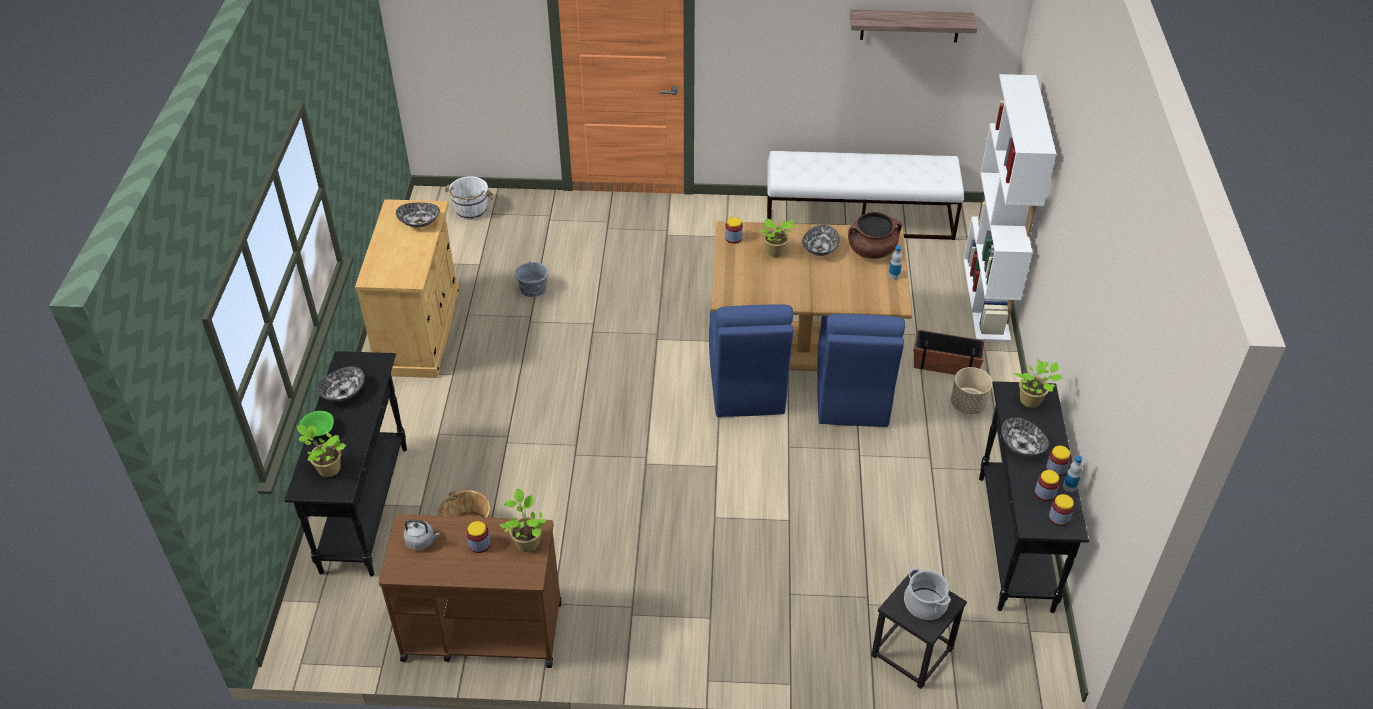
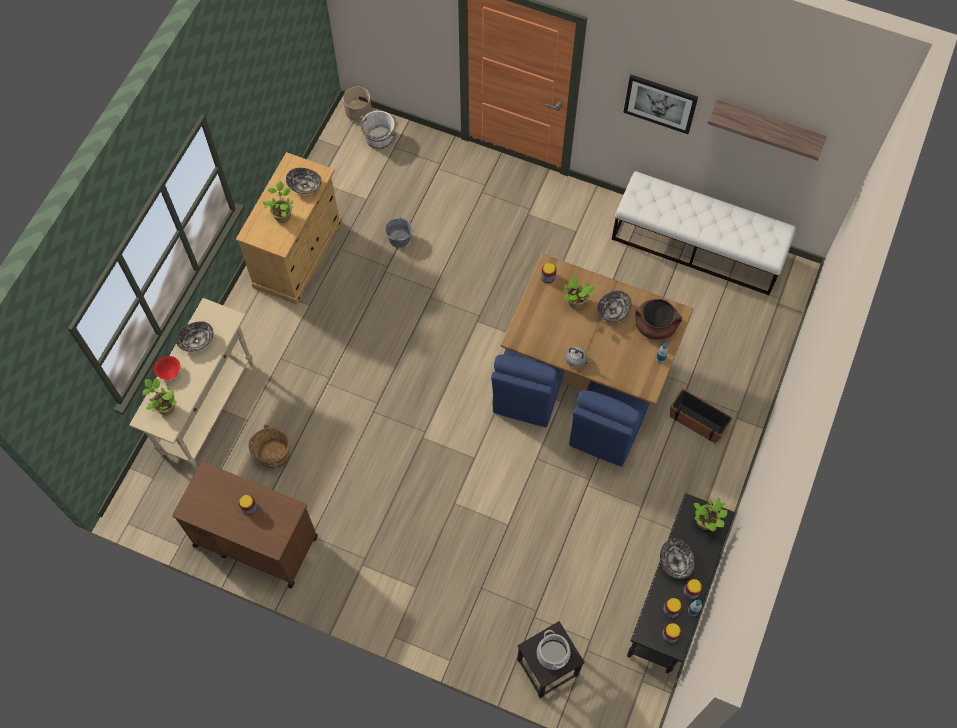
camera: 20 degrees right, 20 degrees up
(319, 432) = (169, 372): green bowl -> red bowl
(365, 508) = (208, 408): black console table -> beige console table
(422, 541) = (211, 491): grey kettle -> grey kettle (576, 360)
(527, 542) = (282, 516): potted plant -> potted plant (283, 215)
(788, 40) = (660, 103): none -> picture
(968, 404) = (696, 467): beige planter -> beige planter (358, 113)
(987, 299) = (764, 367): white bookcase -> none

